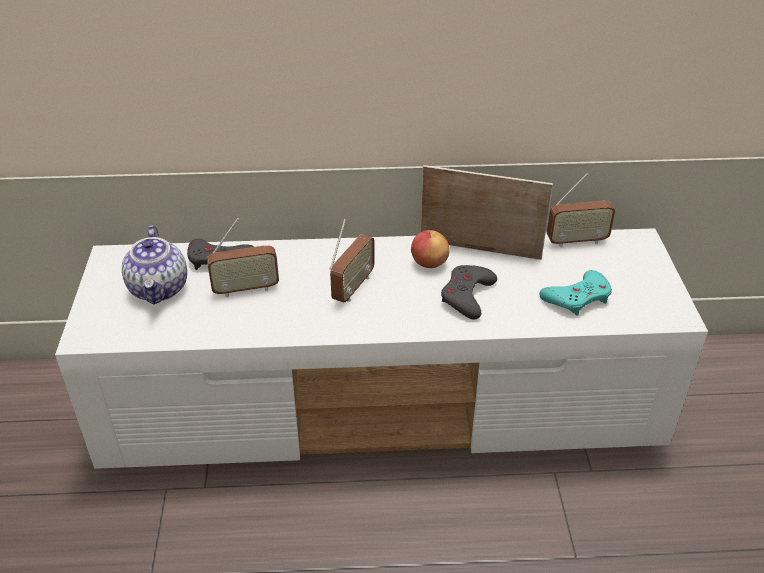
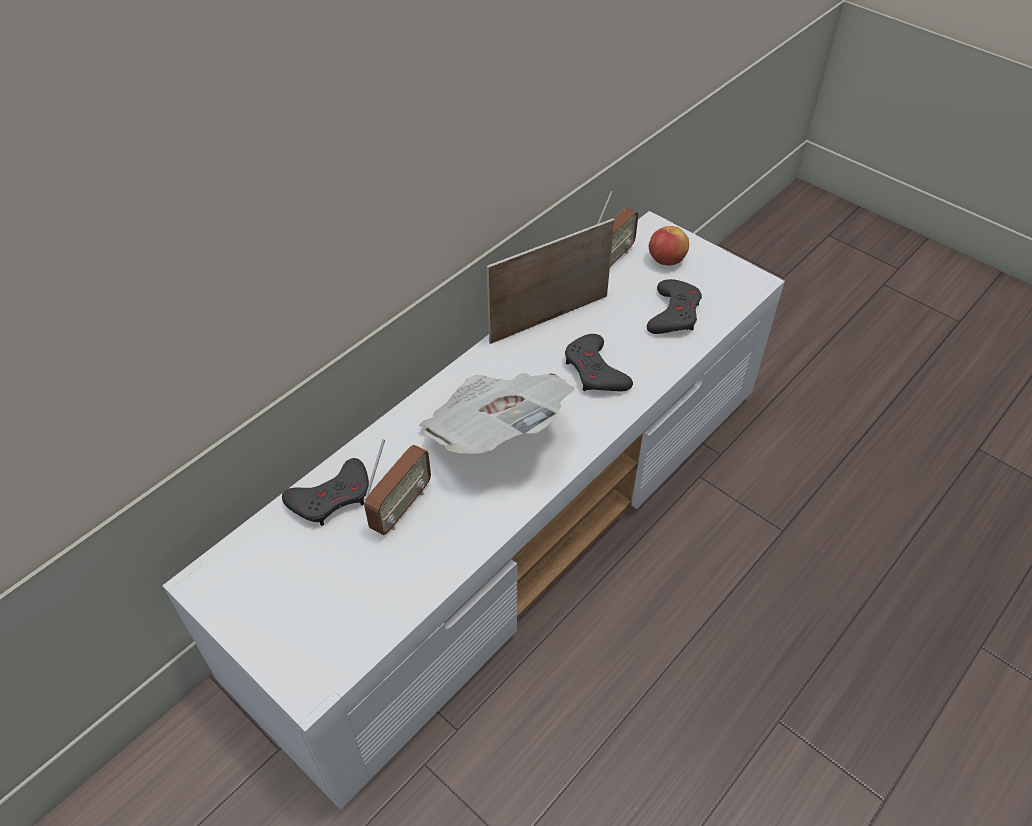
camera: 45 degrees left, 10 degrees up
(159, 289) = (314, 574): teapot -> none
(352, 287) = (495, 432): radio -> newspaper
(429, 263) = (526, 361): apple -> apple (666, 260)
(577, 298) = (674, 313): turquoise game controller -> grey game controller

